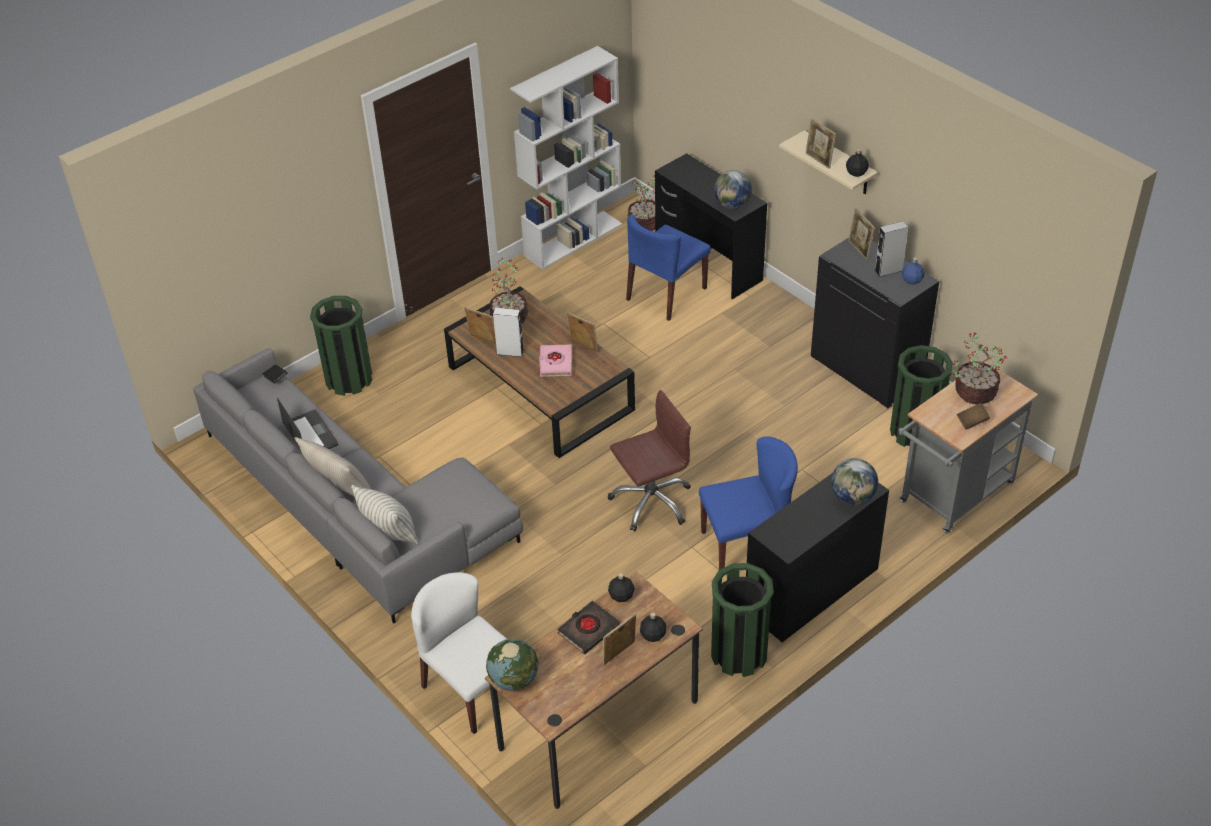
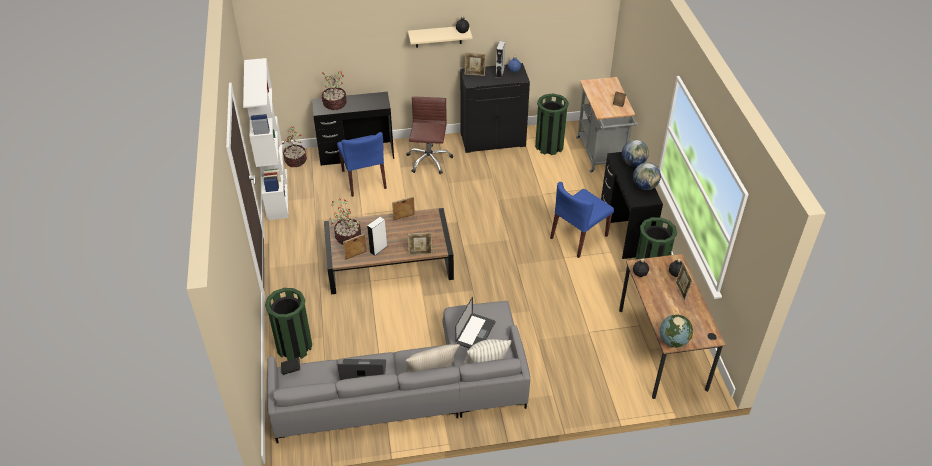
camera: 60 degrees left, 0 degrees up
(434, 499) = (475, 333): none -> laptop
(472, 689) = (602, 392): white chair -> none
(555, 363) = (406, 234): pink book -> none
(588, 630) = (656, 296): black book -> none
(651, 501) = (518, 257): brown office chair -> brown office chair (428, 160)
(732, 205) = (376, 103): globe -> globe (645, 186)
(746, 545) = (578, 237): blue chair -> blue chair turned 150 degrees counterclockwise
(819, 160) = (439, 37): picture frame -> picture frame (420, 253)
(974, 392) = (599, 93): potted plant -> potted plant (334, 104)

